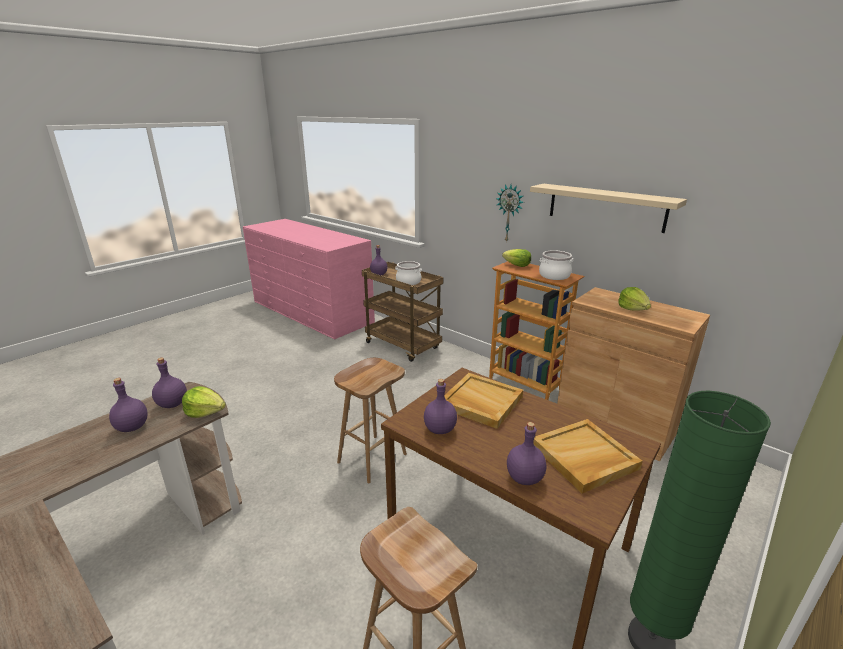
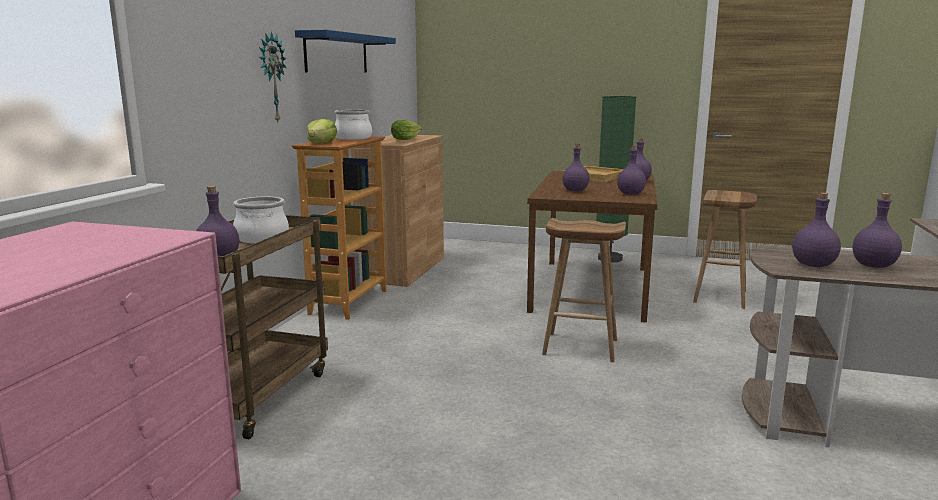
camera: 115 degrees left, 10 degrees down
(205, 412) = (782, 250): lettuce -> none
(480, 402) = (575, 191): beige tray -> purple bottle
(605, 207) = (337, 53): beige shelf -> blue shelf

